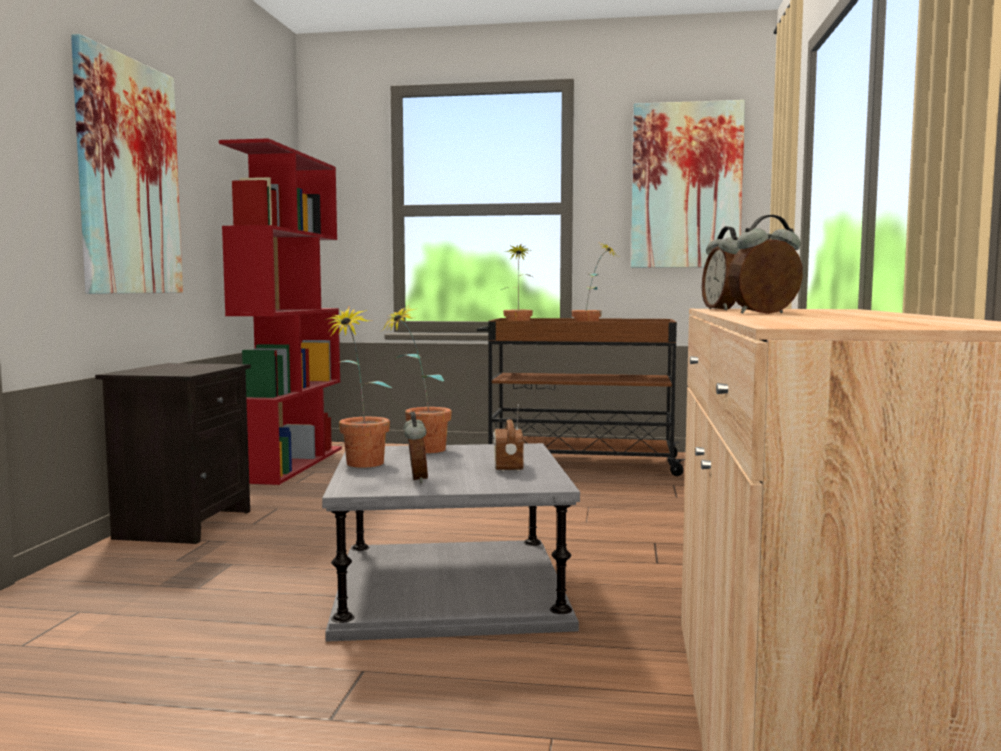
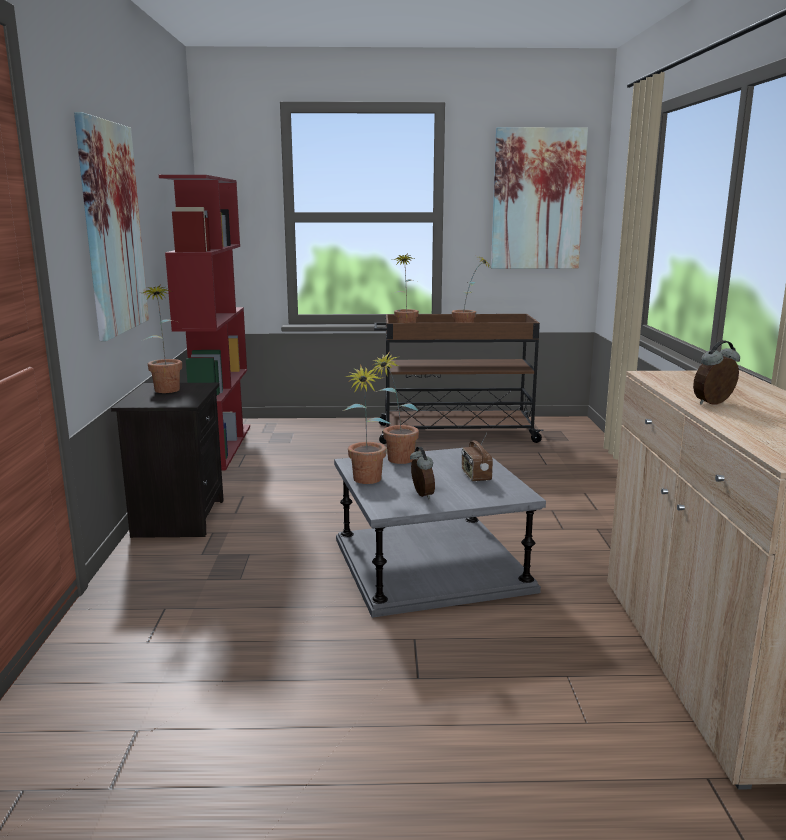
camera: 10 degrees left, 10 degrees up
(184, 365) = (166, 388): none -> potted plant
(722, 309) = (662, 382): alarm clock -> none

